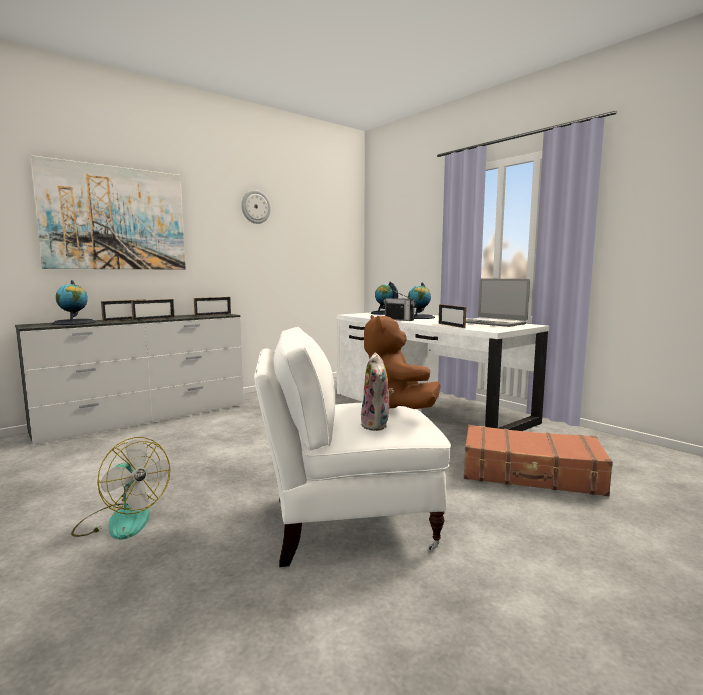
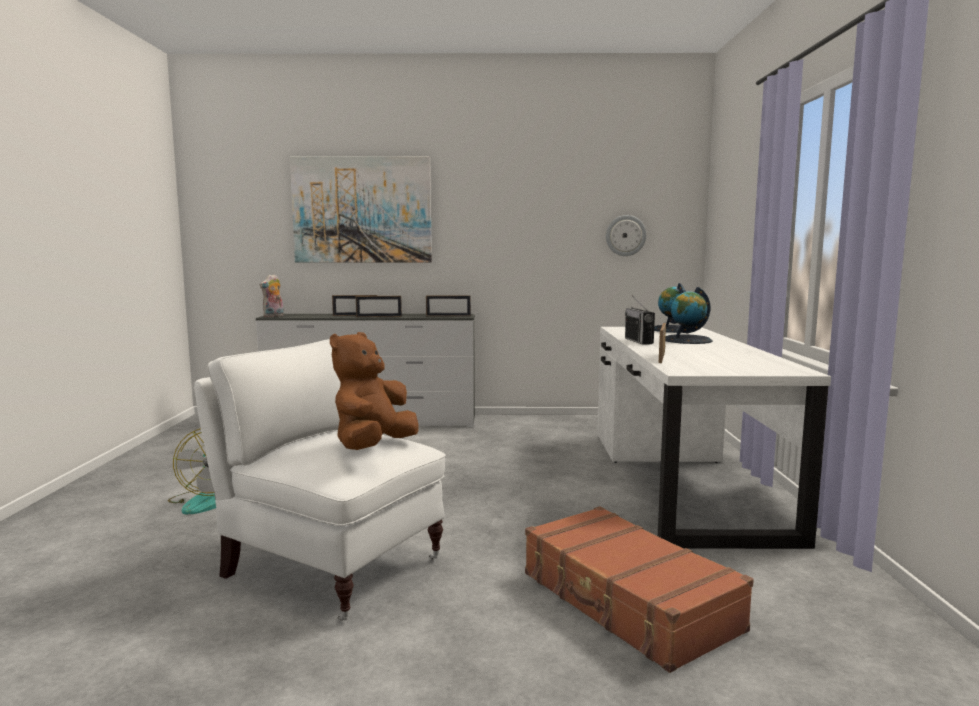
camera: 40 degrees right, 0 degrees up
(74, 323) = (309, 315): globe -> none
(255, 207) = (525, 183): wall clock -> wall clock (625, 235)
(377, 425) = (308, 458): plush toy -> plush toy (273, 316)
(492, 323) = (746, 361): laptop -> none

